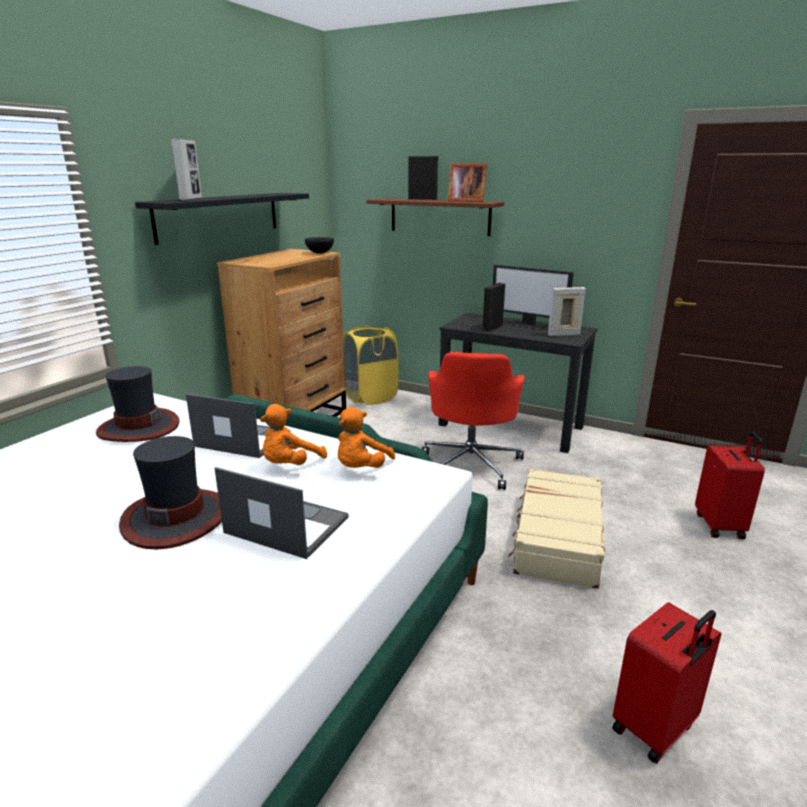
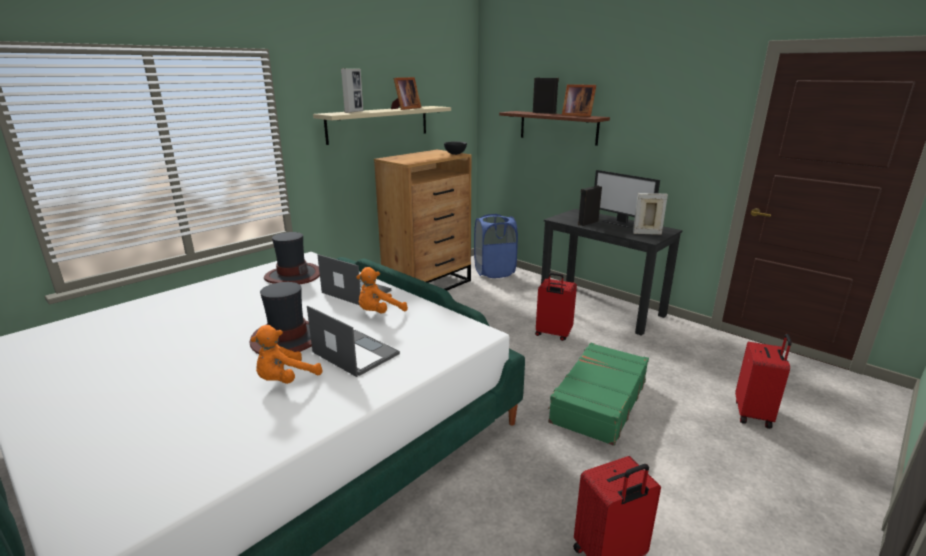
camera: 15 degrees right, 0 degrees up
(219, 216) = (379, 124): black shelf -> beige shelf
(254, 195) = (405, 108): none -> picture frame
(361, 468) = (427, 322): orange plush toy -> orange plush toy (285, 380)
(370, 397) = (494, 272): yellow laundry basket -> blue laundry basket
(471, 464) = (553, 334): red office chair -> red suitcase
(557, 538) = (598, 401): beige suitcase -> green suitcase

